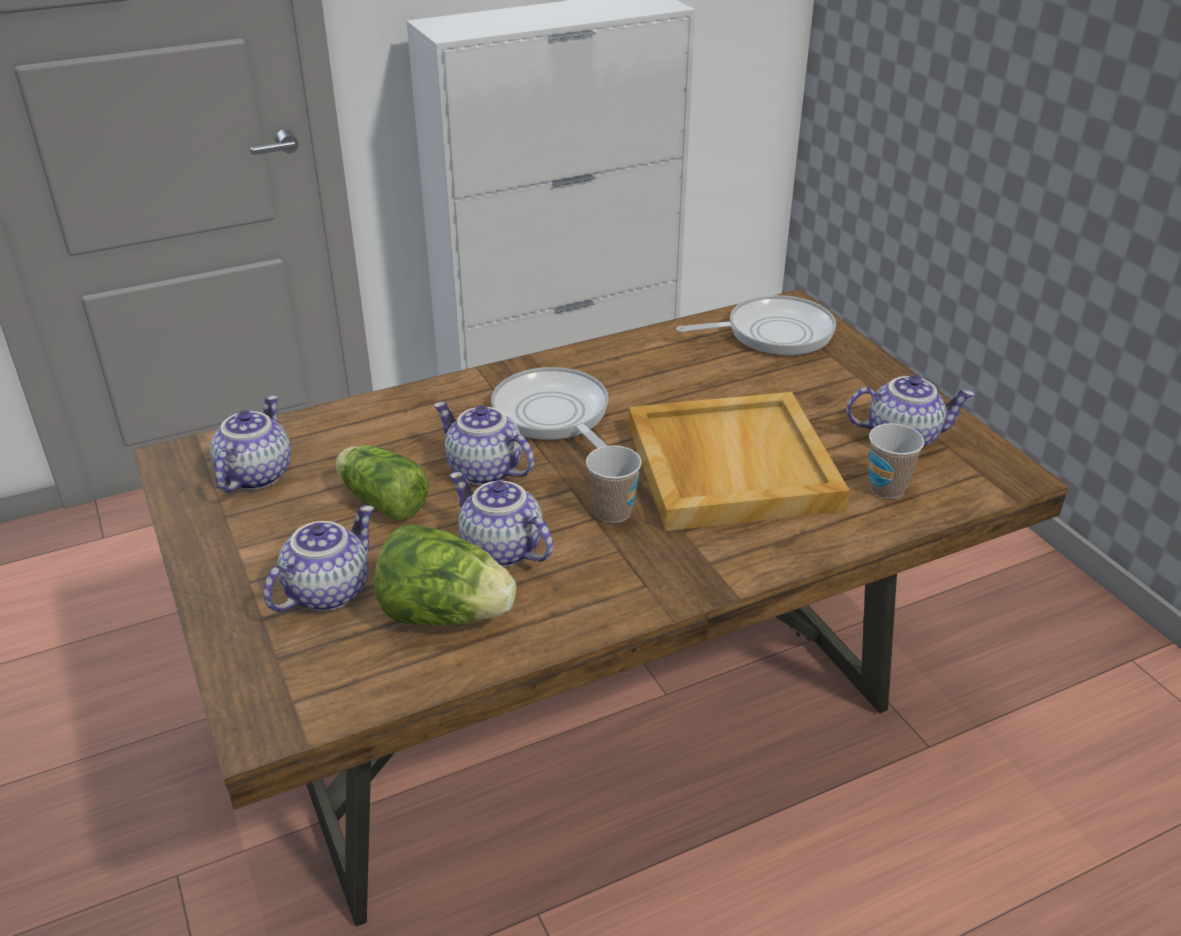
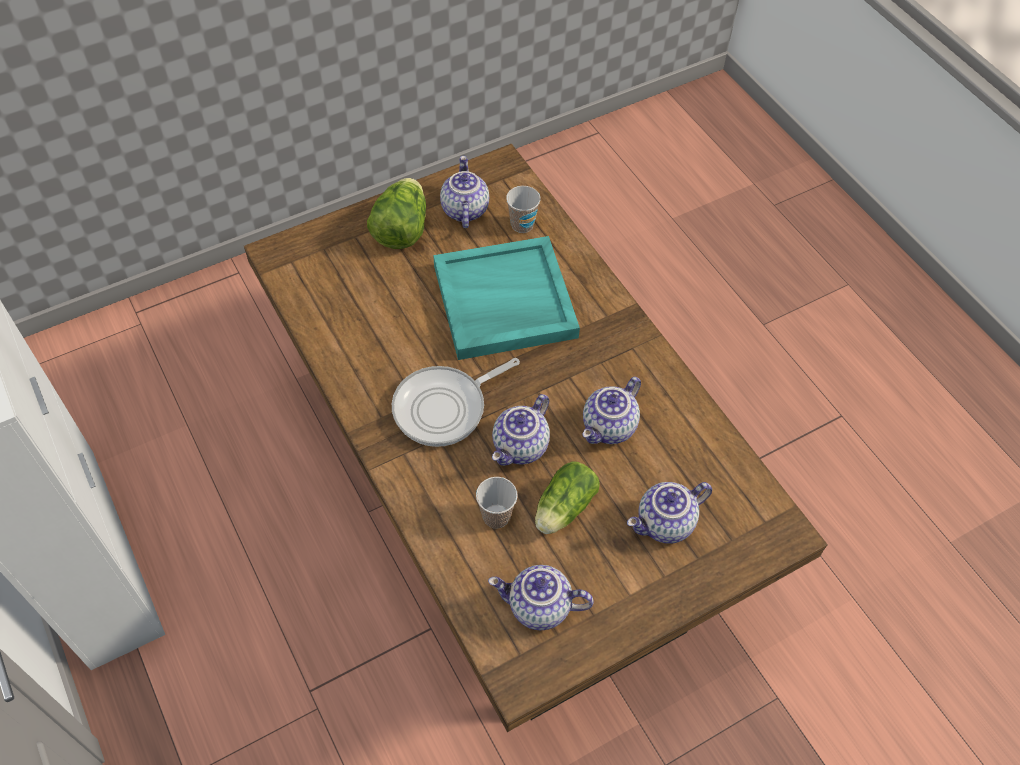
camera: 95 degrees left, 20 degrees up
(327, 590) = (665, 524): teapot -> teapot turned 60 degrees counterclockwise
(445, 614) = (676, 451): lettuce -> lettuce (401, 230)
(613, 512) = (561, 366): cup -> cup (496, 516)
(729, 466) = (503, 302): beige tray -> turquoise tray
(773, 333) = (320, 268): frying pan -> none

